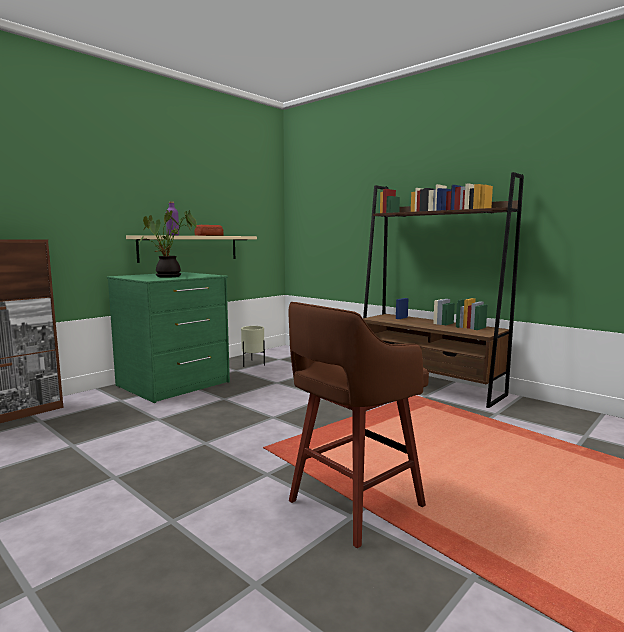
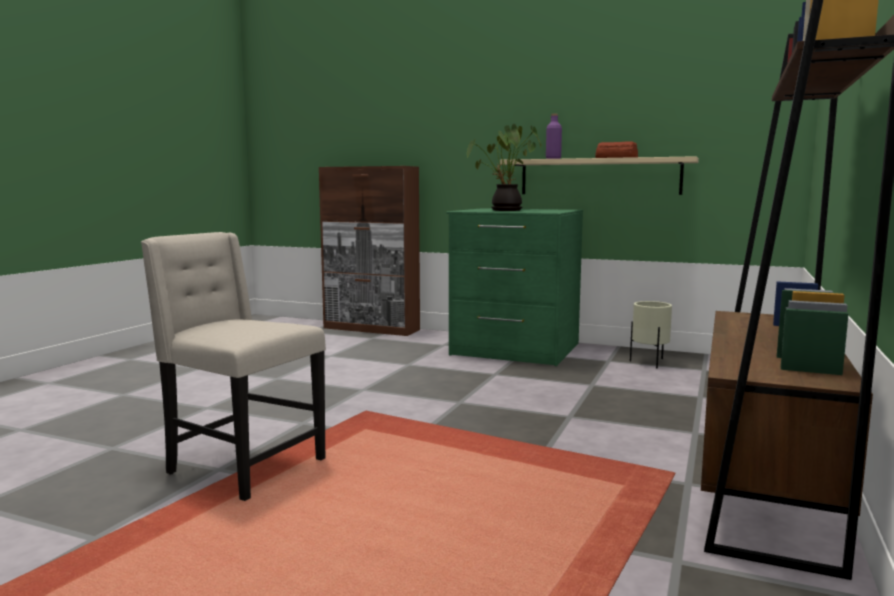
camera: 70 degrees right, 0 degrees up
(352, 505) = (242, 467): brown stool -> beige chair

